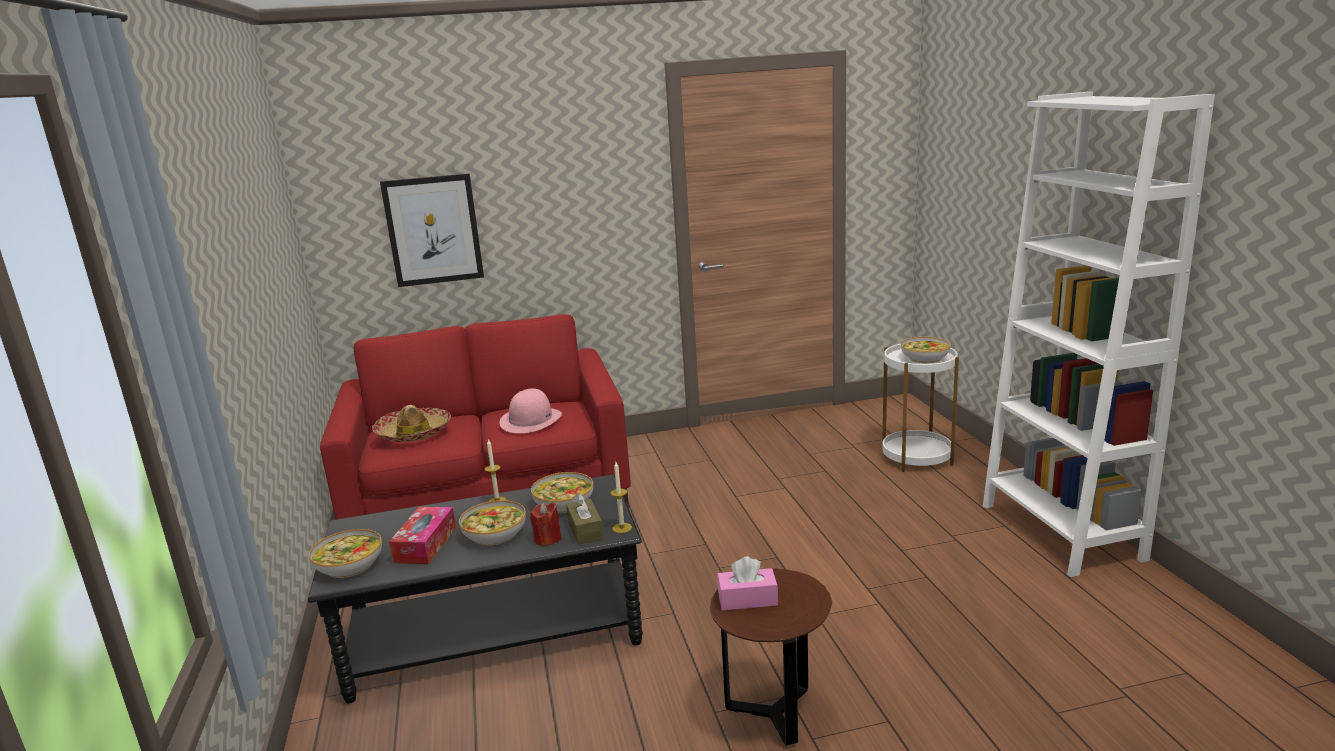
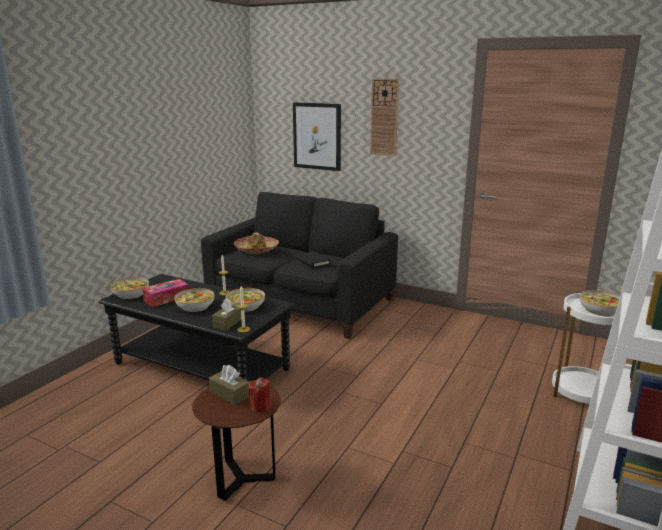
camera: 40 degrees right, 0 degrees up
(489, 494) = (300, 302): red sofa -> black sofa
(531, 420) = (312, 262): pink hat -> black book
(546, 184) = (384, 117): none -> wall clock
(547, 539) = (207, 319): red candle -> red candle (260, 406)
(747, 599) = (229, 394): pink tissue box -> brown tissue box

